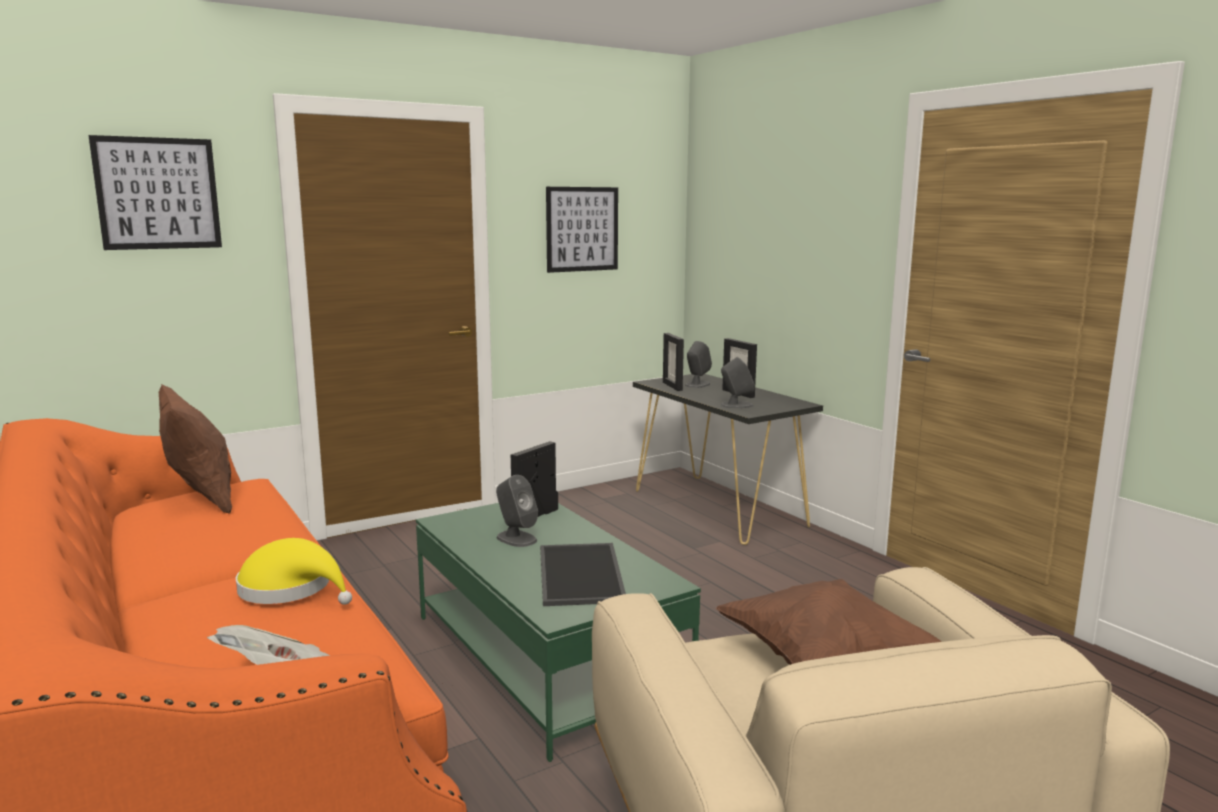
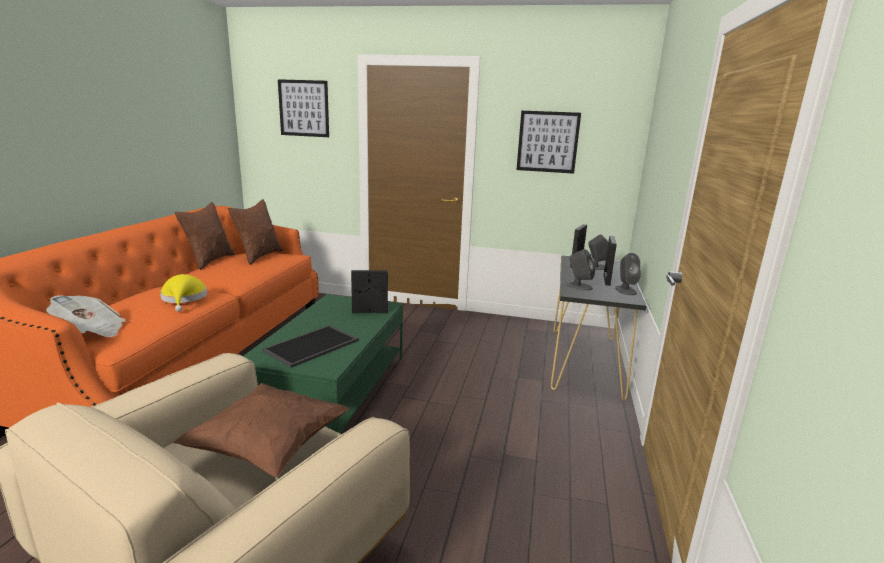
camera: 45 degrees right, 5 degrees up
(114, 537) = (209, 261): none -> brown pillow
(516, 538) = (335, 318): grey speaker -> grey speaker (625, 290)

